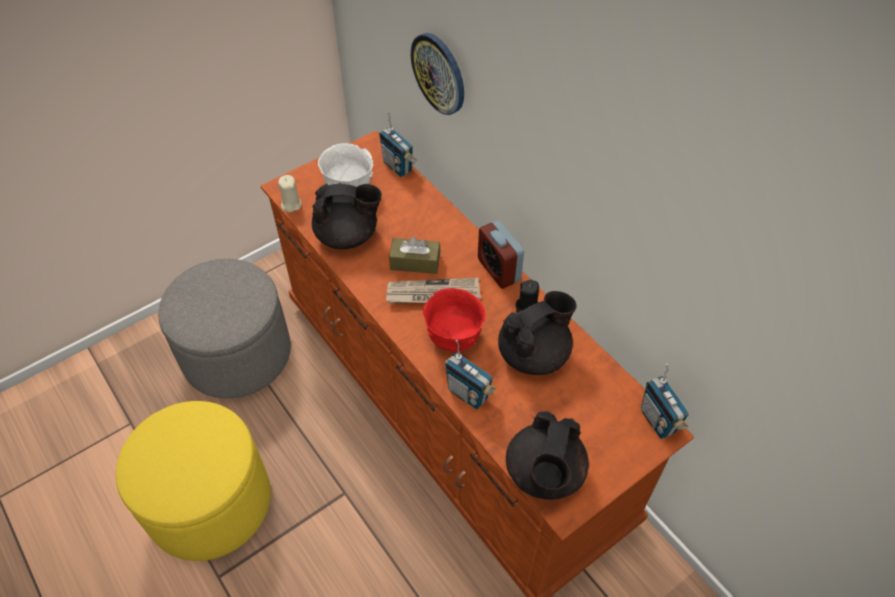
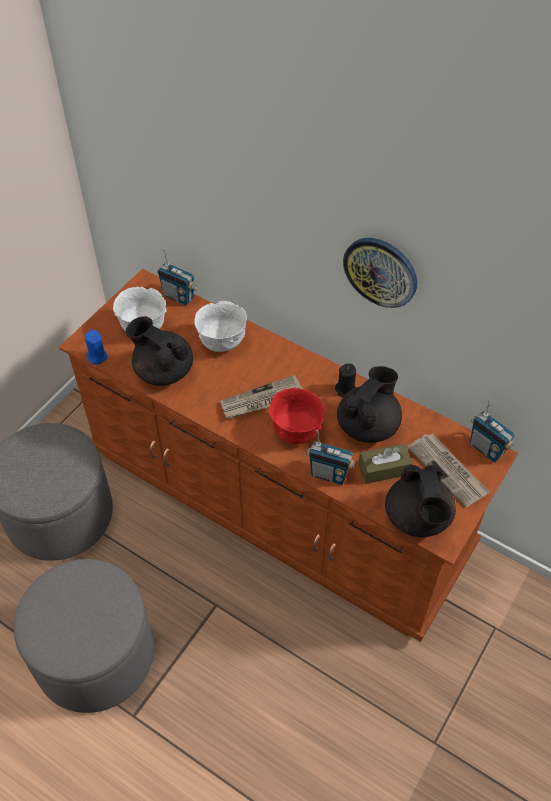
camera: 20 degrees left, 0 degrees up
(209, 502) = (95, 654): yellow ottoman -> grey ottoman
(291, 204) = (97, 357): beige candle -> blue candle
(348, 236) = (163, 370): black teapot -> black teapot turned 120 degrees counterclockwise
(415, 262) = (233, 377): brown tissue box -> brown tissue box (384, 469)
(420, 223) = (222, 342): none -> white bowl
(439, 73) = (216, 206): wall clock -> wall clock (381, 271)
(498, 270) = (308, 364): alarm clock -> none
(602, 431) = (448, 470): none -> newspaper

